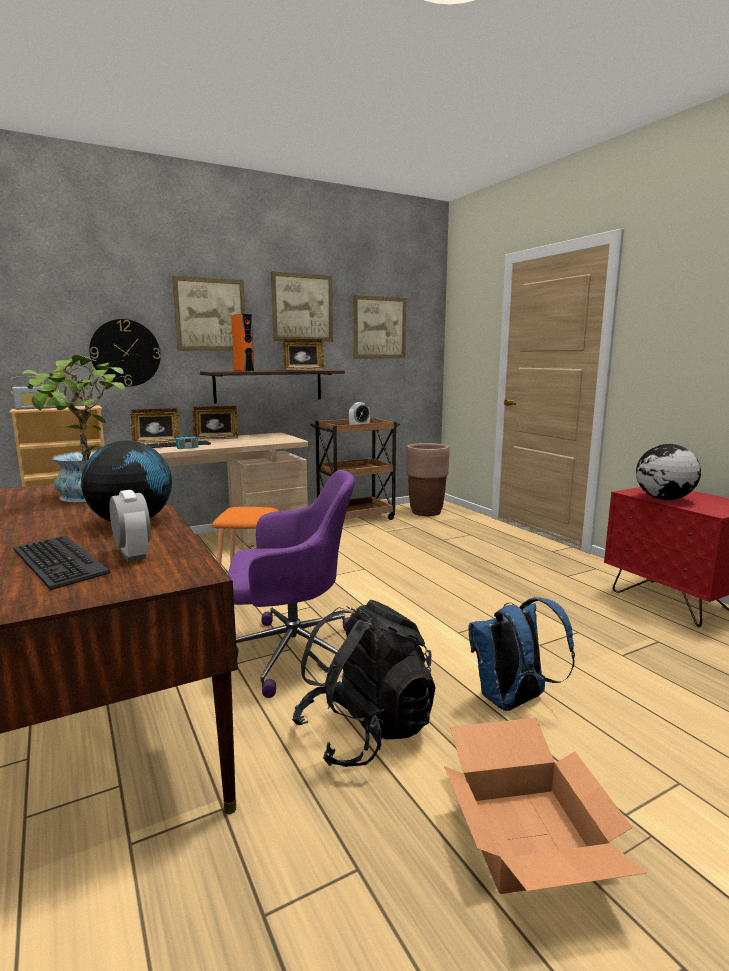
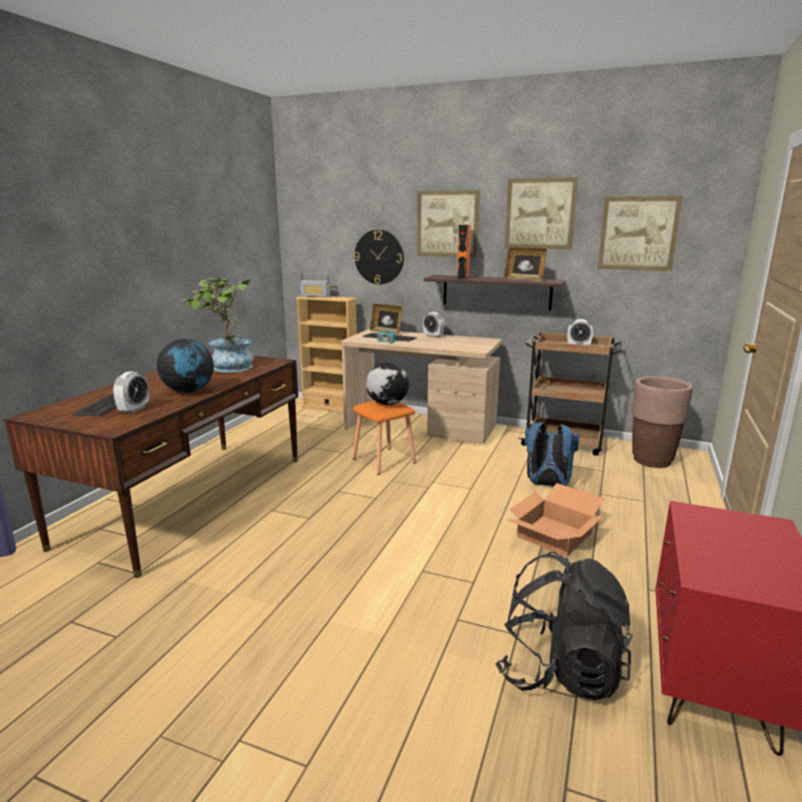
camera: 50 degrees right, 5 degrees up
(216, 438) = (433, 336): picture frame -> alarm clock
(292, 653) = (304, 521): purple office chair -> none
(365, 731) = (242, 586): black backpack -> black backpack (560, 671)
(513, 702) = (342, 635): blue backpack -> blue backpack (546, 484)
(531, 838) = (181, 696): cardboard box -> cardboard box (554, 536)
(663, 499) = (701, 535): globe -> globe (387, 403)

